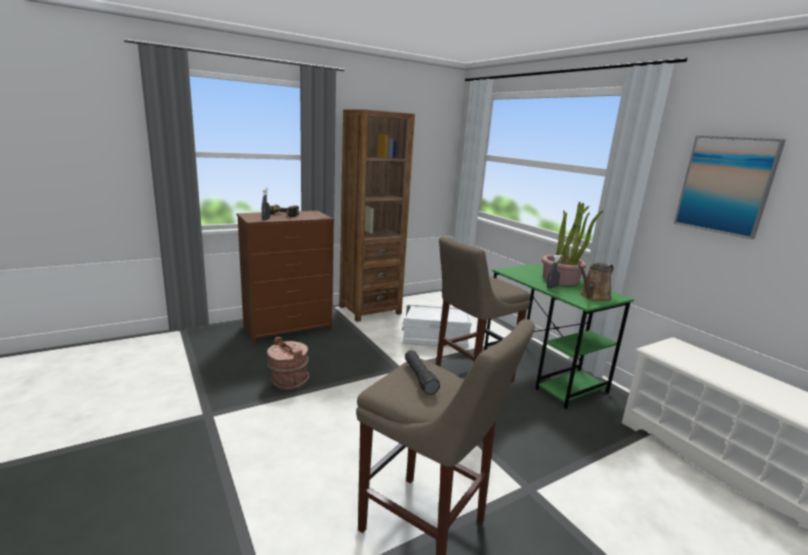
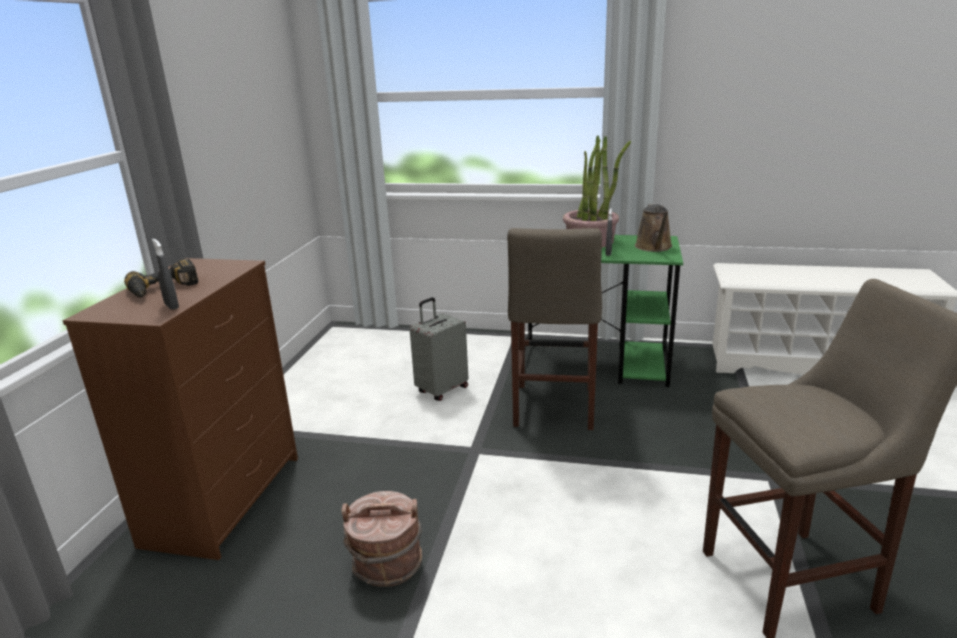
camera: 45 degrees left, 5 degrees up
(370, 310) = (293, 400): brown bookcase -> none
(419, 378) = (788, 406): black flashlight -> none
(434, 338) = (441, 390): white storage box -> grey suitcase
(725, 185) = (741, 86): picture -> none

